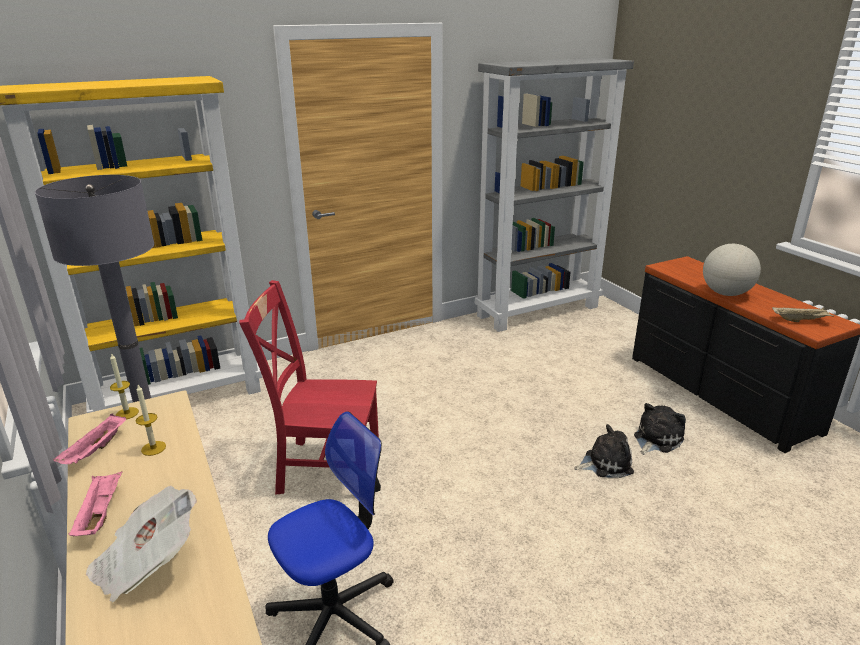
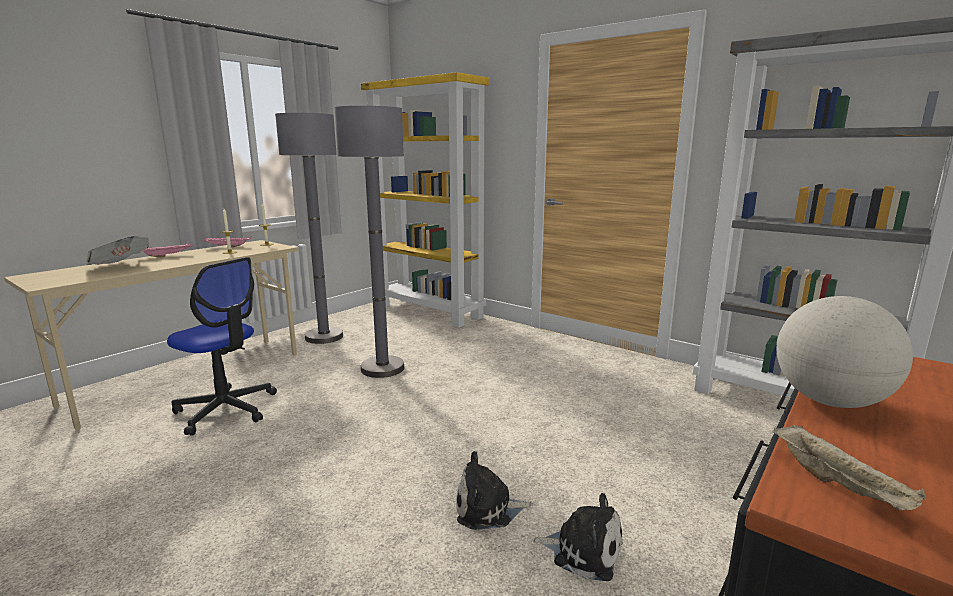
camera: 65 degrees right, 10 degrees down
(324, 467) = (382, 368): red chair -> grey floor lamp
(605, 463) = (488, 509): plush toy -> plush toy turned 120 degrees clockwise

